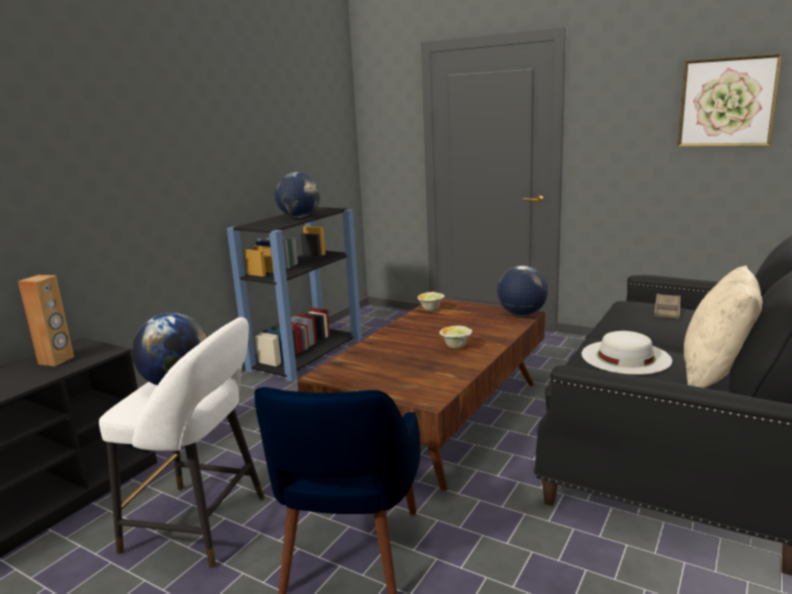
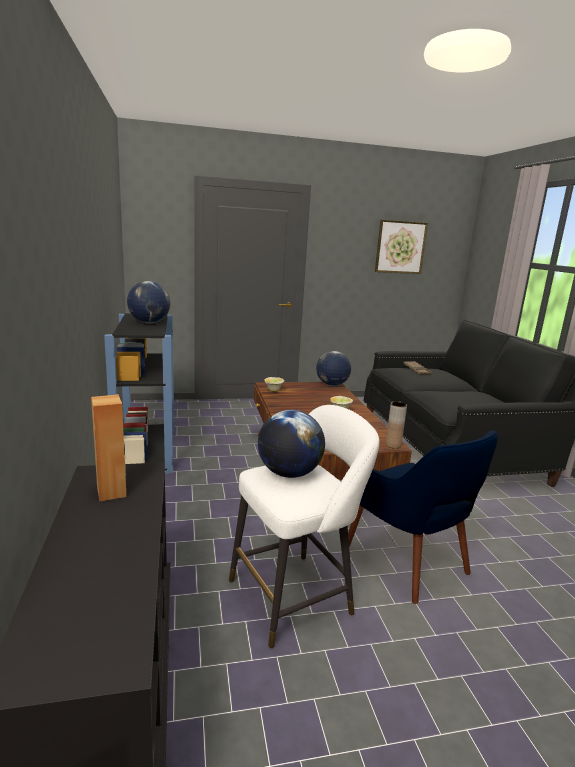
camera: 45 degrees left, 0 degrees up
(428, 400) = (393, 445): none -> brown vase
(625, 357) = (453, 397): white hat -> none
(716, 373) = (493, 397): beige pillow -> none

